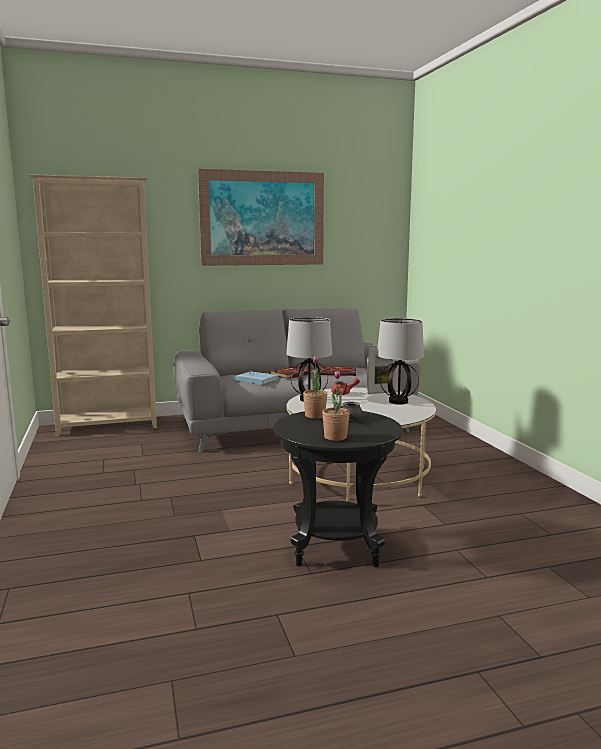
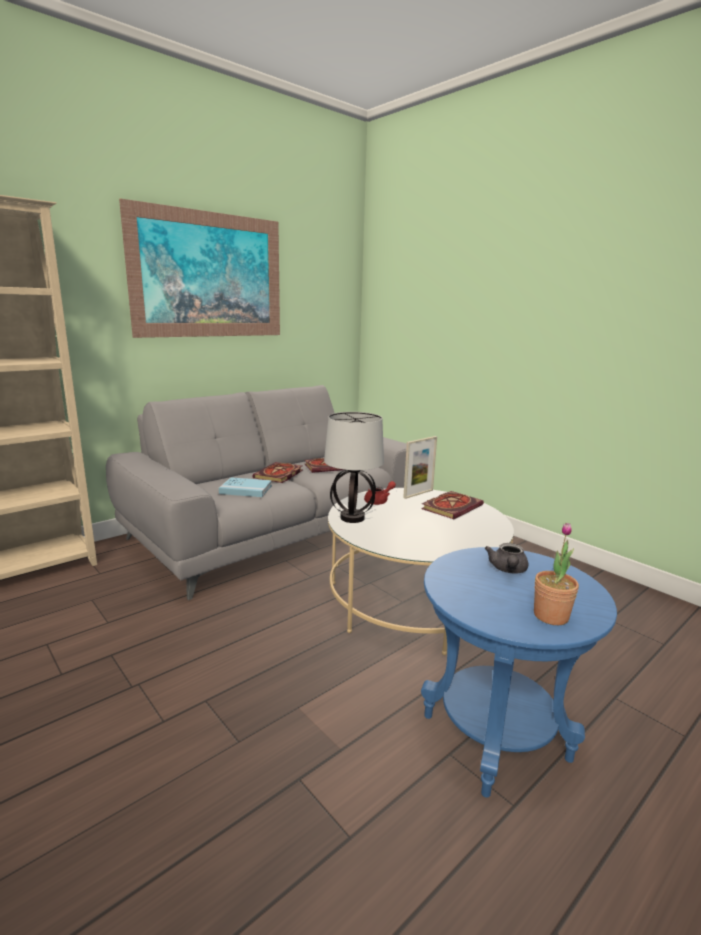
camera: 25 degrees left, 5 degrees up
(315, 416) = (460, 570): potted plant -> none
(336, 546) = (495, 737): black side table -> blue side table
(398, 401) = (452, 507): table lamp -> book

